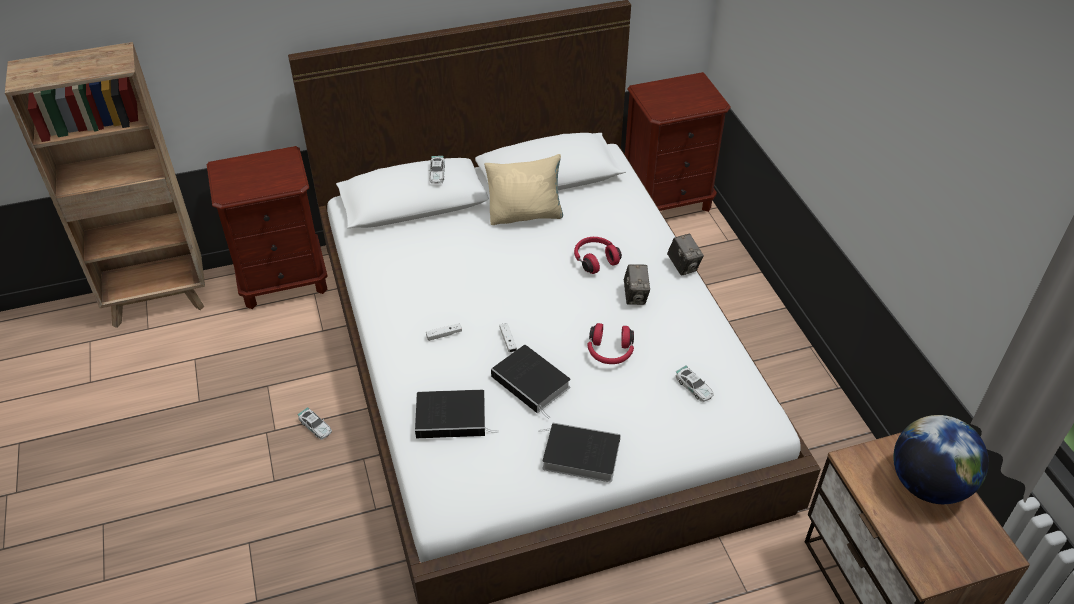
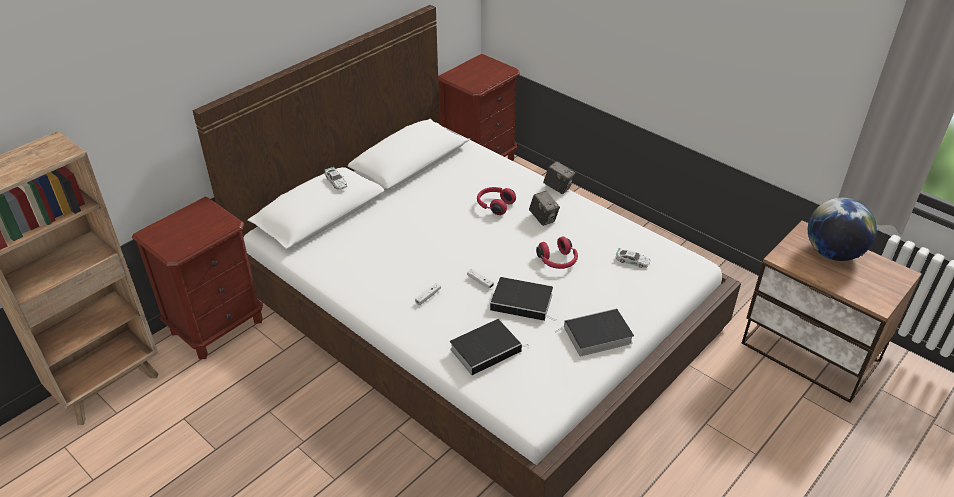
camera: 30 degrees left, 5 degrees down
(315, 426) = (337, 423): toy car -> none
(525, 215) = (417, 193): beige pillow -> none

